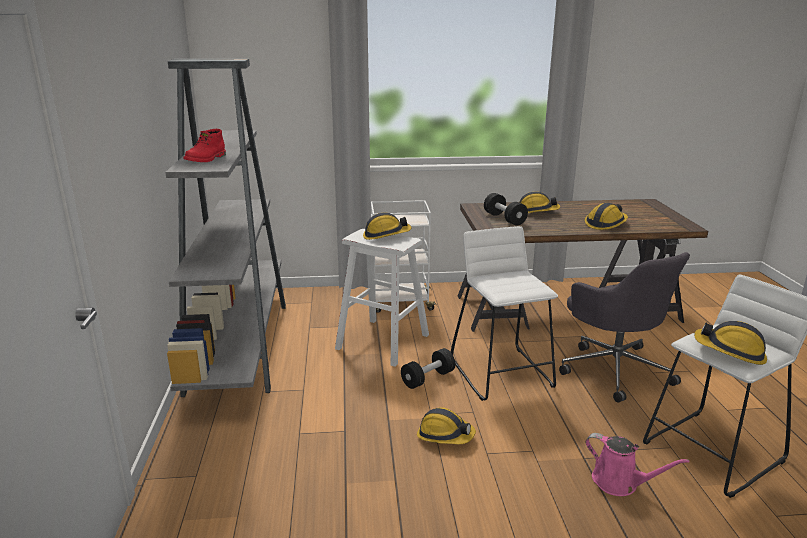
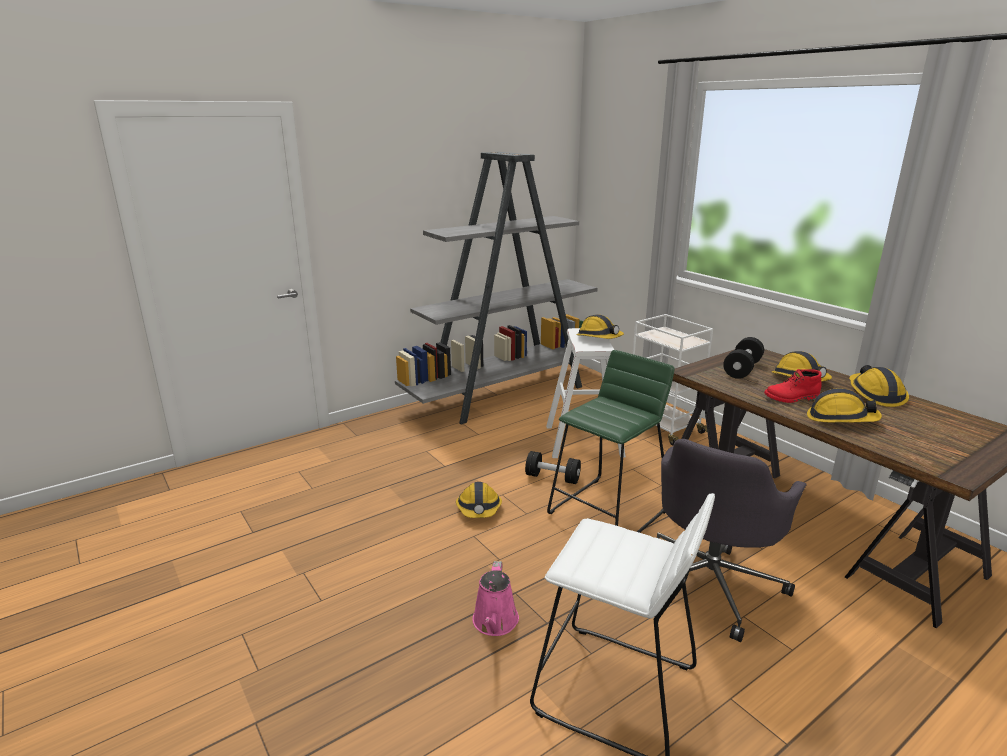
camera: 60 degrees right, 0 degrees up
(206, 159) = (467, 229): red boot -> red boot (791, 398)
(502, 373) = (608, 512): white stool -> green stool
(730, 352) = (593, 553): hard hat -> hard hat (875, 394)

